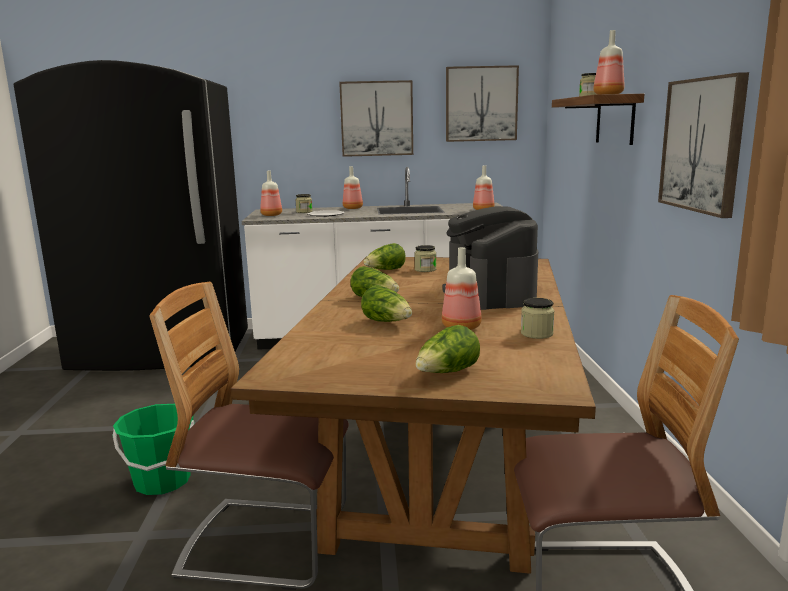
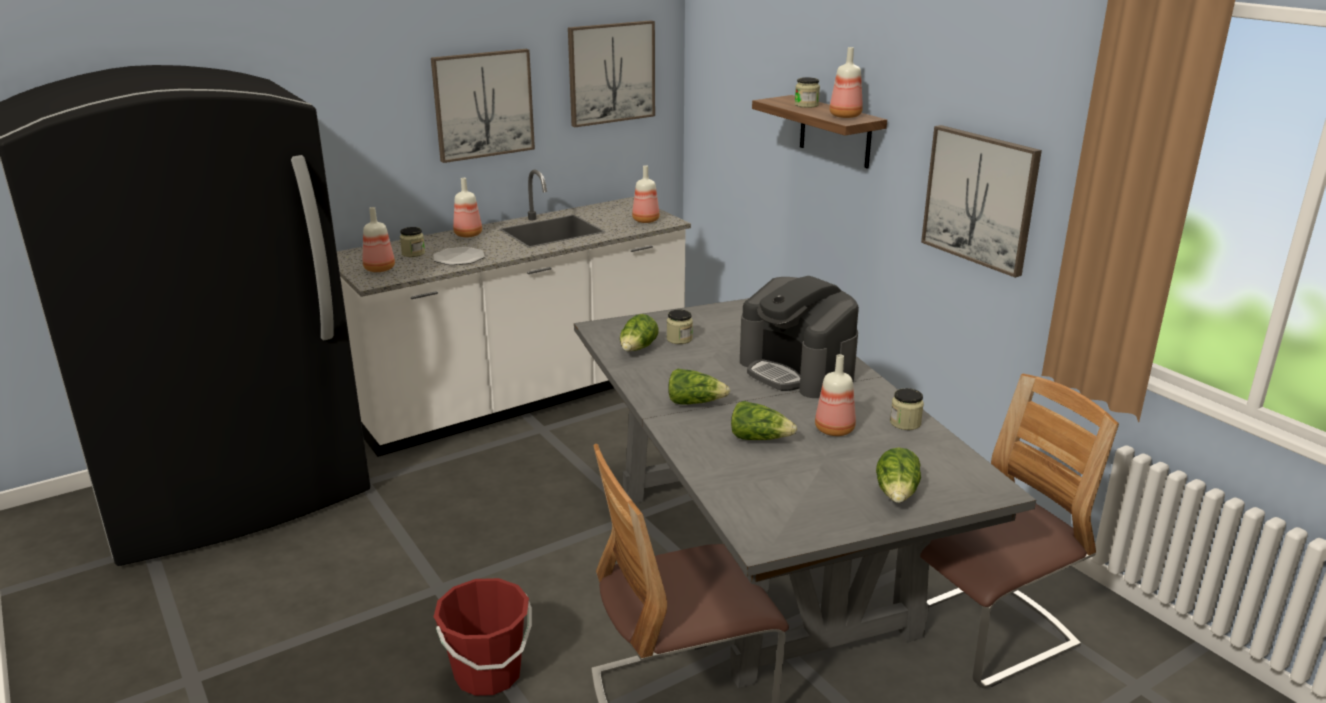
camera: 30 degrees left, 10 degrees up
(162, 481) = (488, 674): green bucket -> red bucket
(439, 468) = (760, 561): brown dining table -> grey dining table

